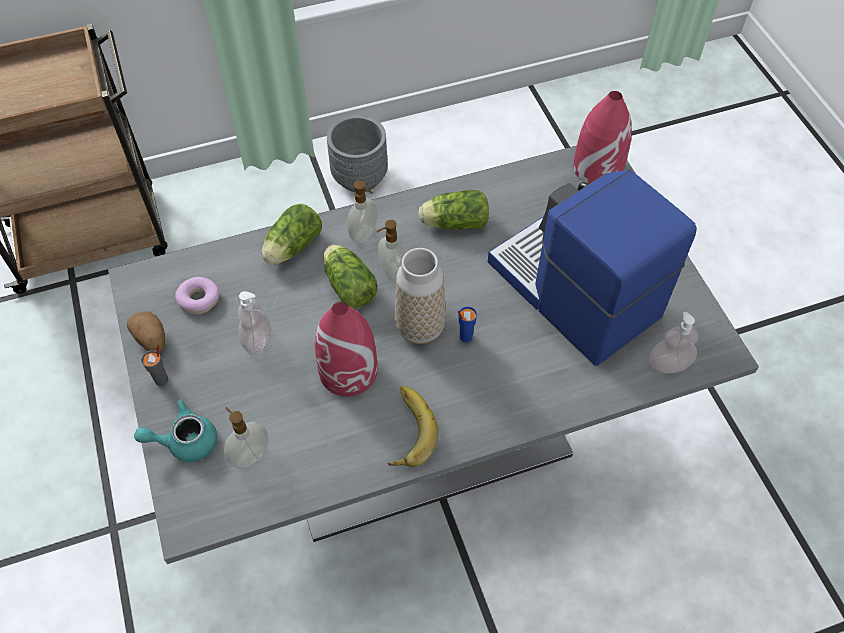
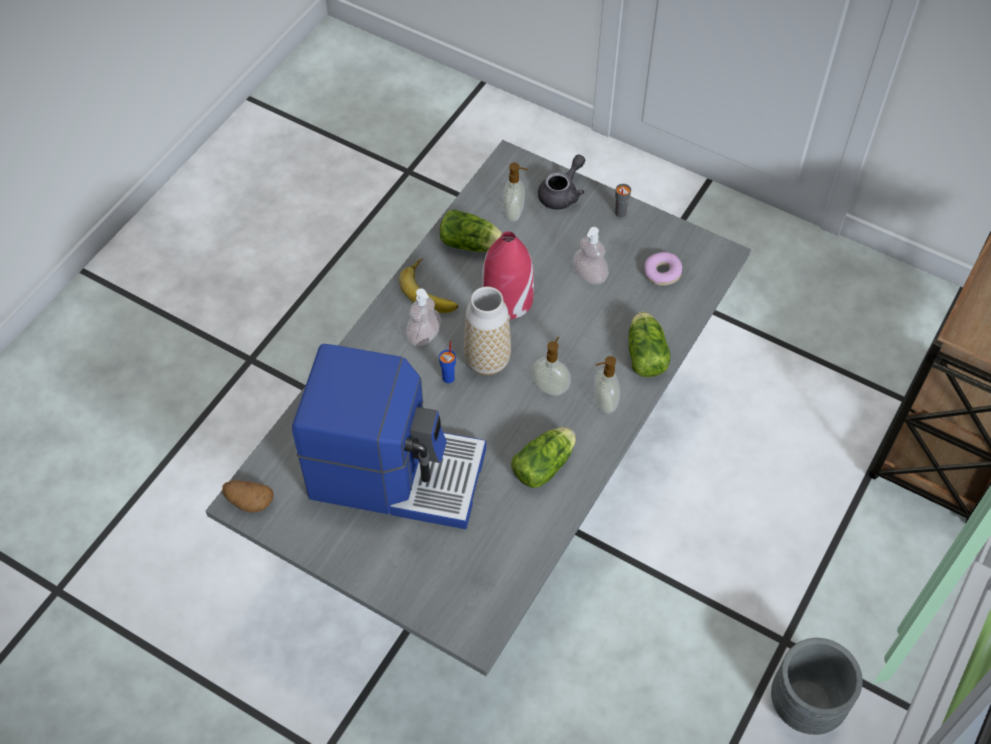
camera: 140 degrees right, 0 degrees up
(151, 340) = (658, 229): potato -> potato (249, 501)
(185, 441) = (562, 193): turquoise teapot -> grey teapot
(348, 284) = (572, 355): lettuce -> lettuce (473, 244)
(597, 168) = (470, 618): red vase -> none
(668, 364) = (278, 462): soap dispenser -> soap dispenser (424, 336)

